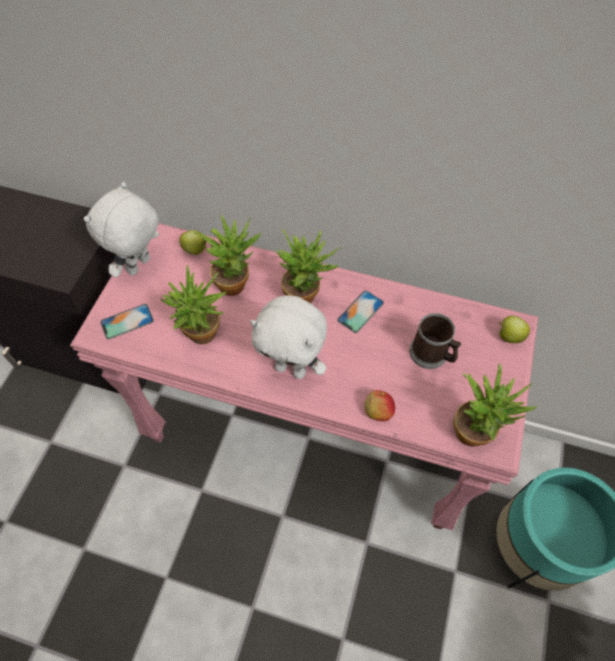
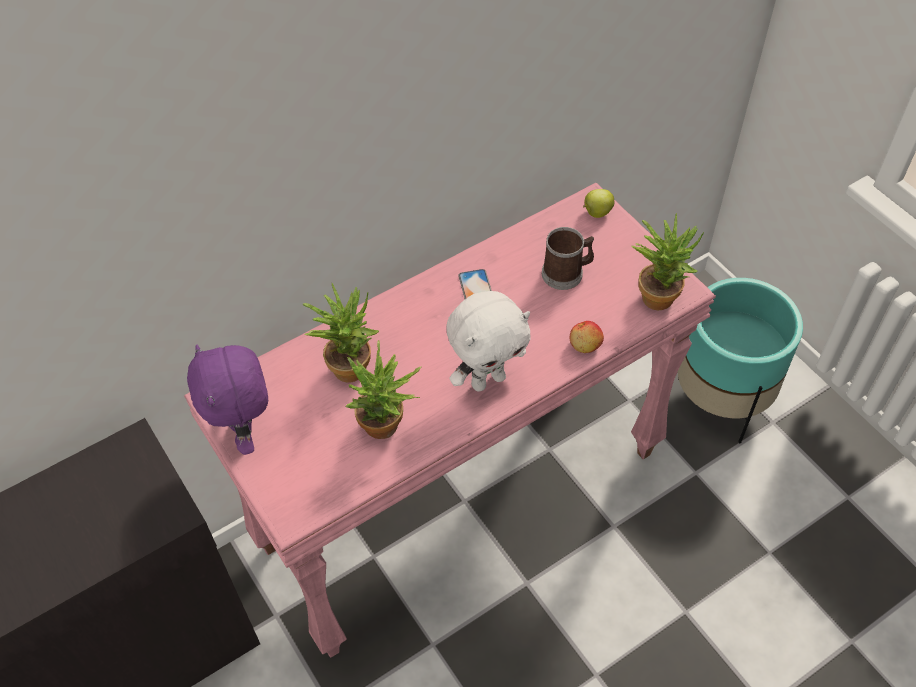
camera: 50 degrees left, 5 degrees down
(127, 321) = (304, 482): phone -> none
(140, 267) = (245, 433): white plush toy -> purple plush toy
(196, 250) = (275, 373): apple -> none
(306, 295) = (420, 319): potted plant -> none

